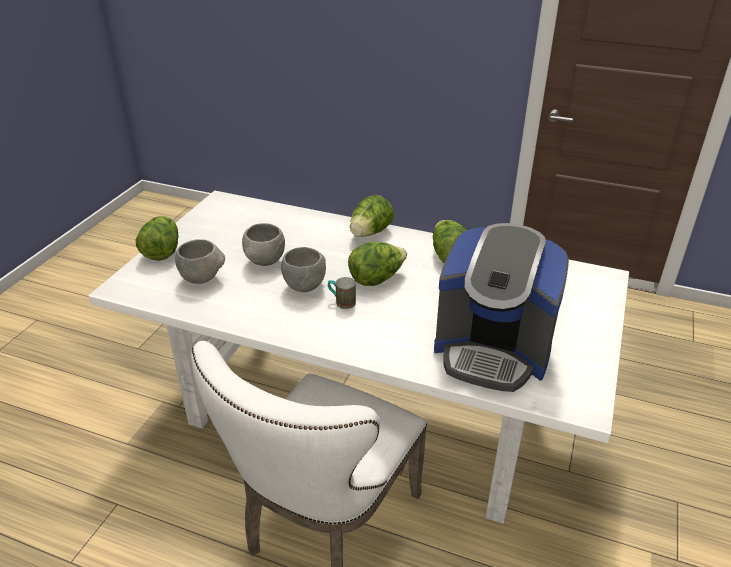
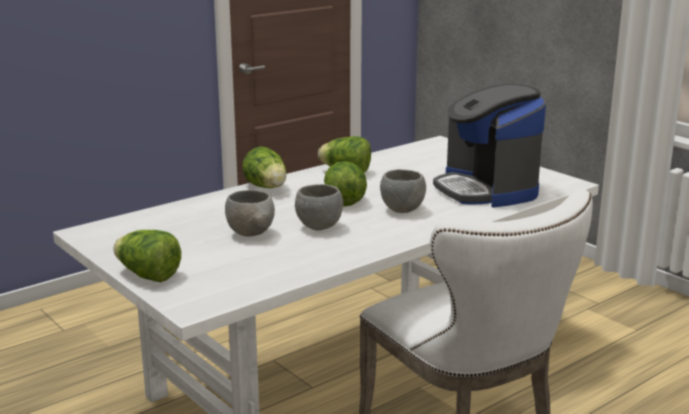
camera: 60 degrees left, 15 degrees down
(202, 279) = (239, 265): grey bowl -> grey bowl (403, 210)
(341, 302) = (362, 219): mug -> none
(492, 351) = (486, 190): coffee machine -> coffee machine turned 105 degrees clockwise

